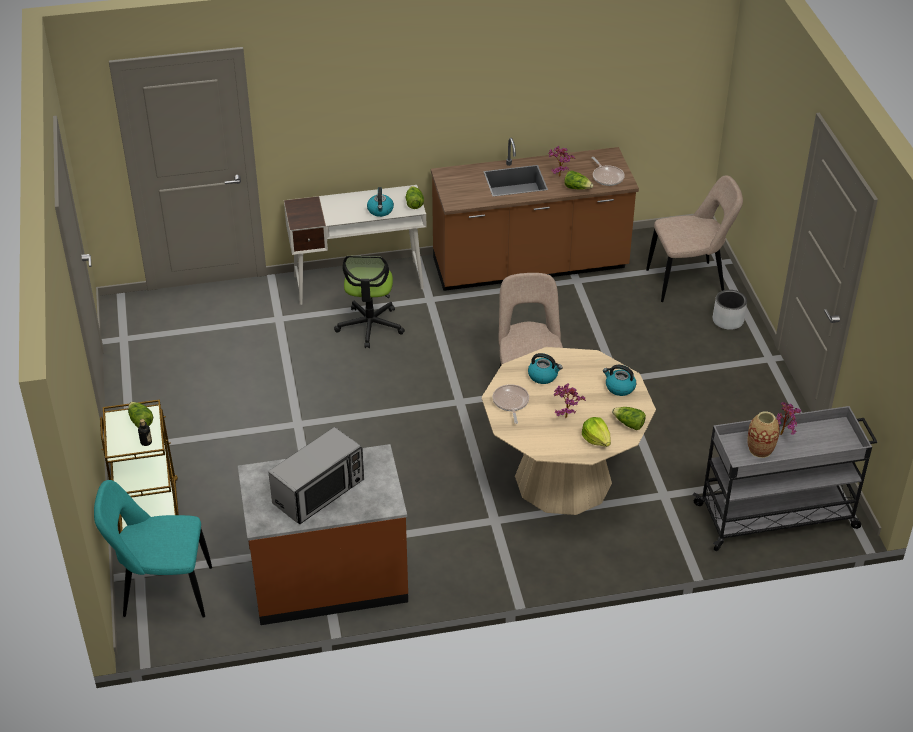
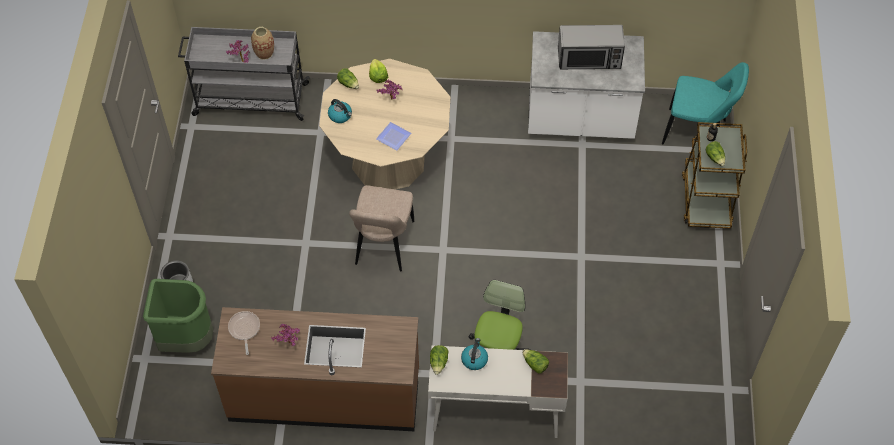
camera: 165 degrees left, 15 degrees up
(319, 492) = (589, 58): microwave -> microwave turned 150 degrees counterclockwise
(328, 578) = (580, 119): brown counter -> white counter
(510, 403) = (428, 119): frying pan -> none
(543, 376) = (394, 138): kettle -> plate
(577, 188) = (280, 320): lettuce -> lettuce (535, 364)
(689, 282) = (186, 340): beige chair -> green trash can

